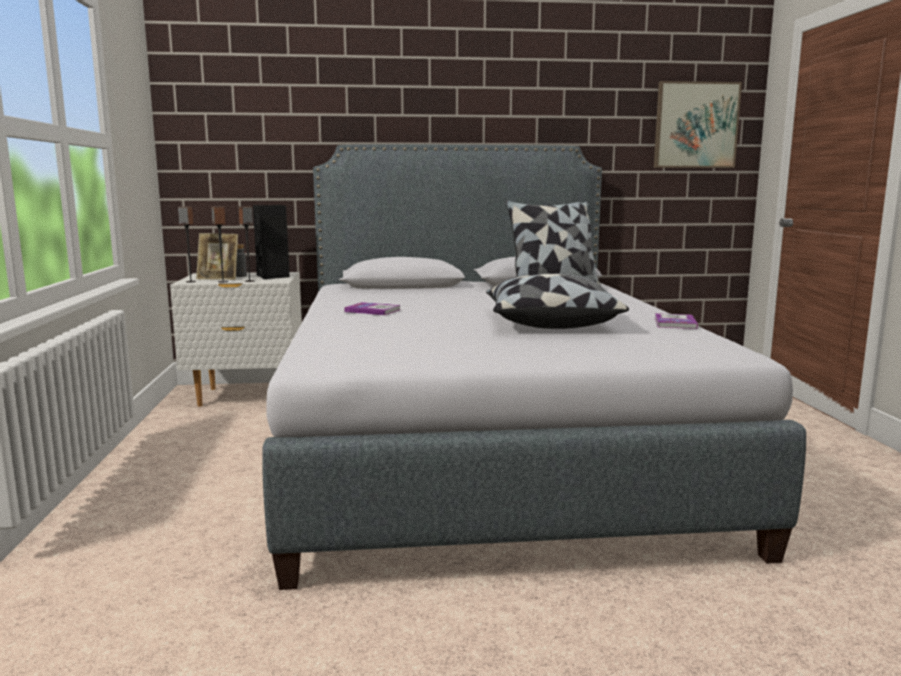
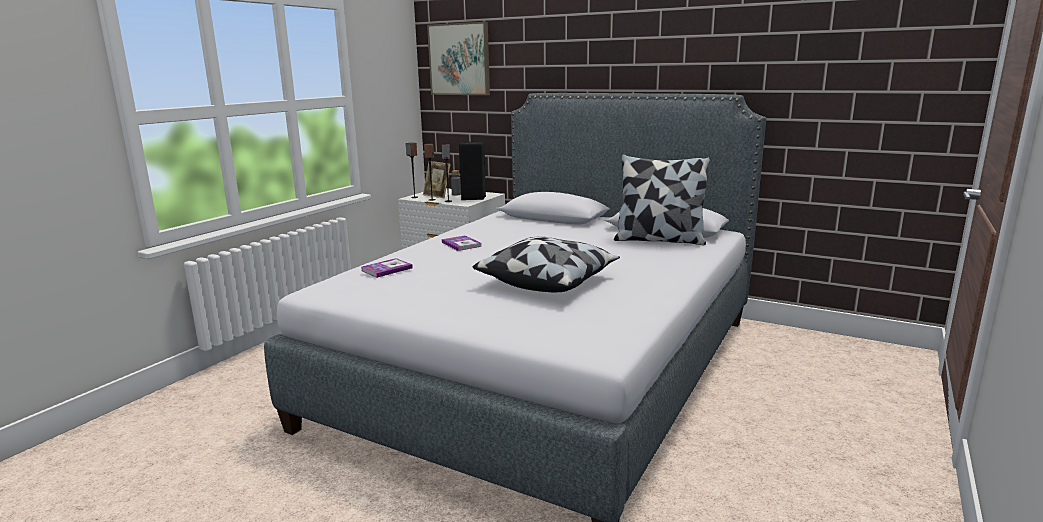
camera: 35 degrees right, 5 degrees up
(675, 323) = (651, 302): book -> book (386, 269)
(696, 125) = (895, 69): picture -> picture (459, 59)

